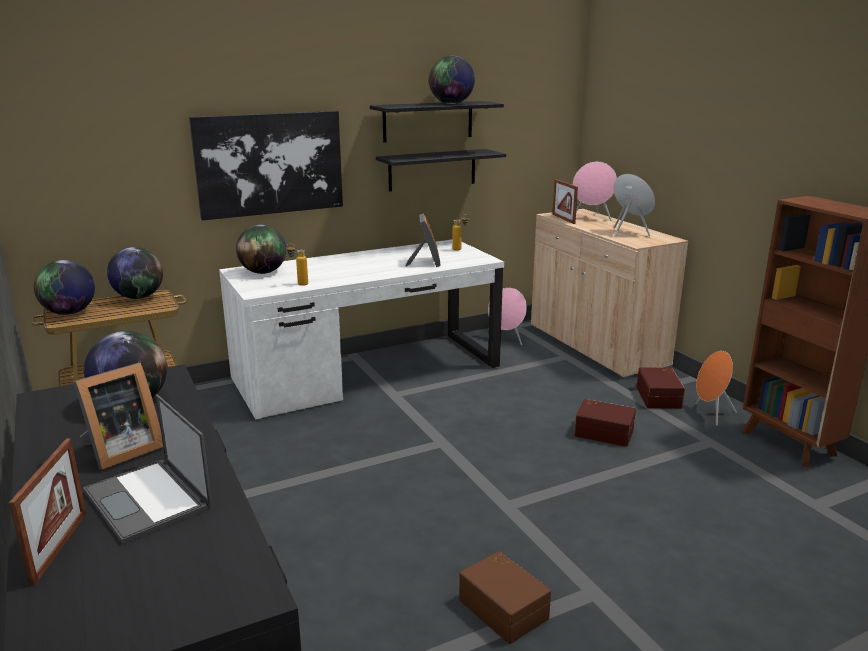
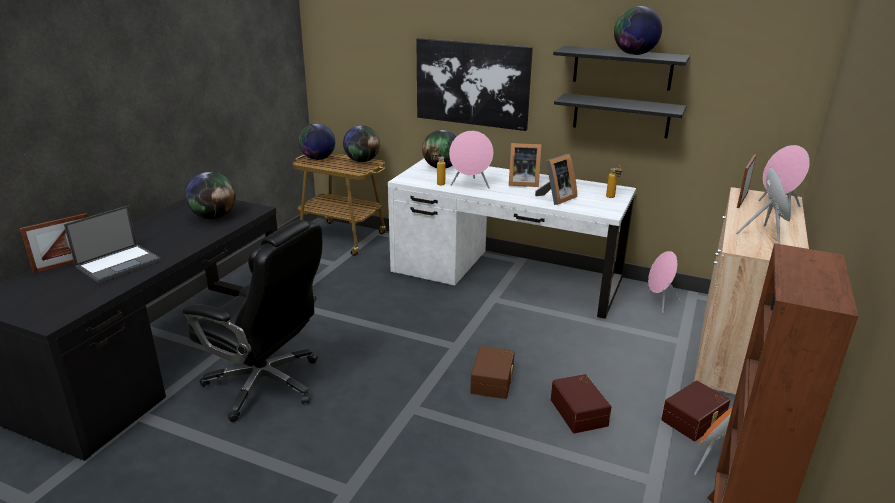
camera: 50 degrees right, 5 degrees up
(120, 451) = (161, 237): picture frame -> picture frame (522, 183)
(149, 500) = (119, 263): laptop -> laptop turned 150 degrees counterclockwise
(333, 276) = (470, 185): none -> pink speaker
(348, 581) = (266, 384): none -> black office chair
(504, 608) = (294, 456): brown storage box -> brown storage box (493, 381)

